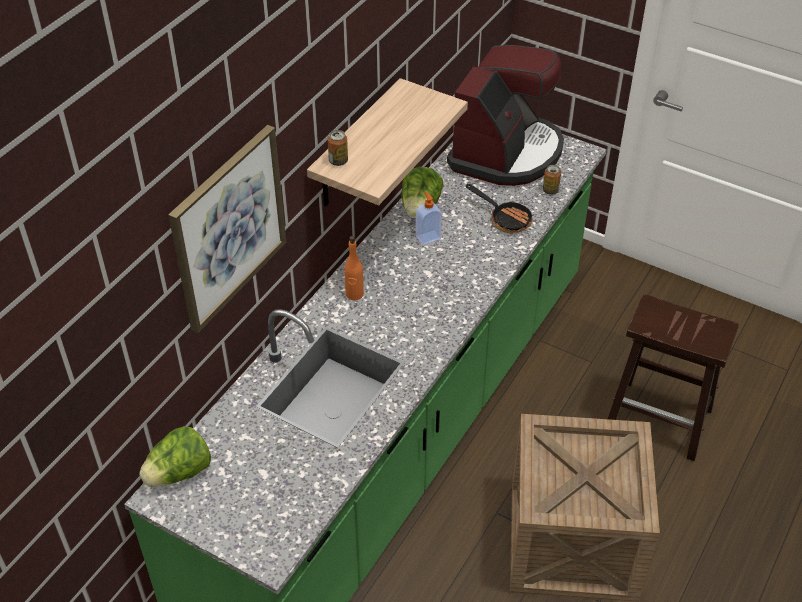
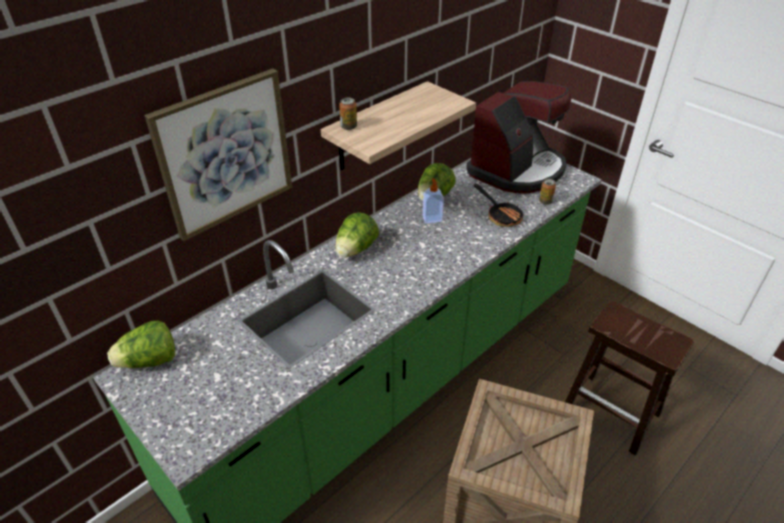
camera: 15 degrees right, 5 degrees down
(354, 294) = (356, 250): orange bottle -> lettuce

